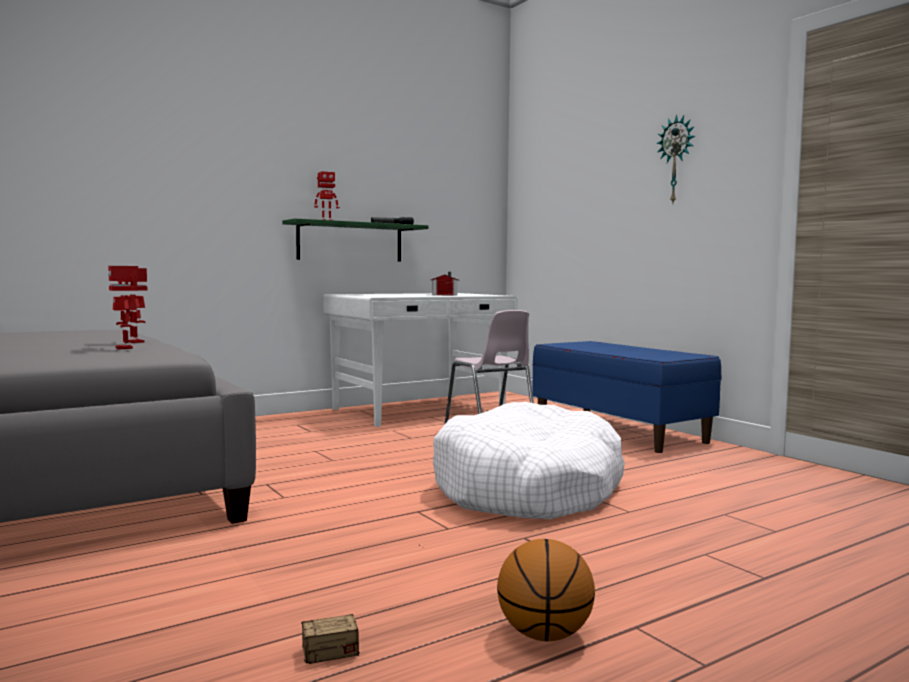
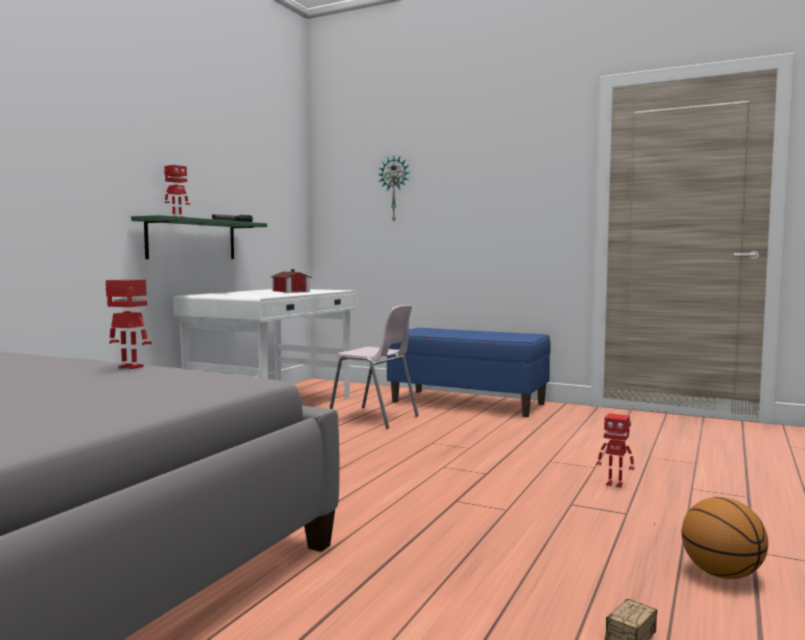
camera: 30 degrees left, 0 degrees up
(125, 348) = (177, 376): toy robot -> toy robot (615, 484)
(528, 489) = (498, 463): white dog bed -> none
(677, 160) = (499, 175): wall clock -> wall clock (395, 189)

